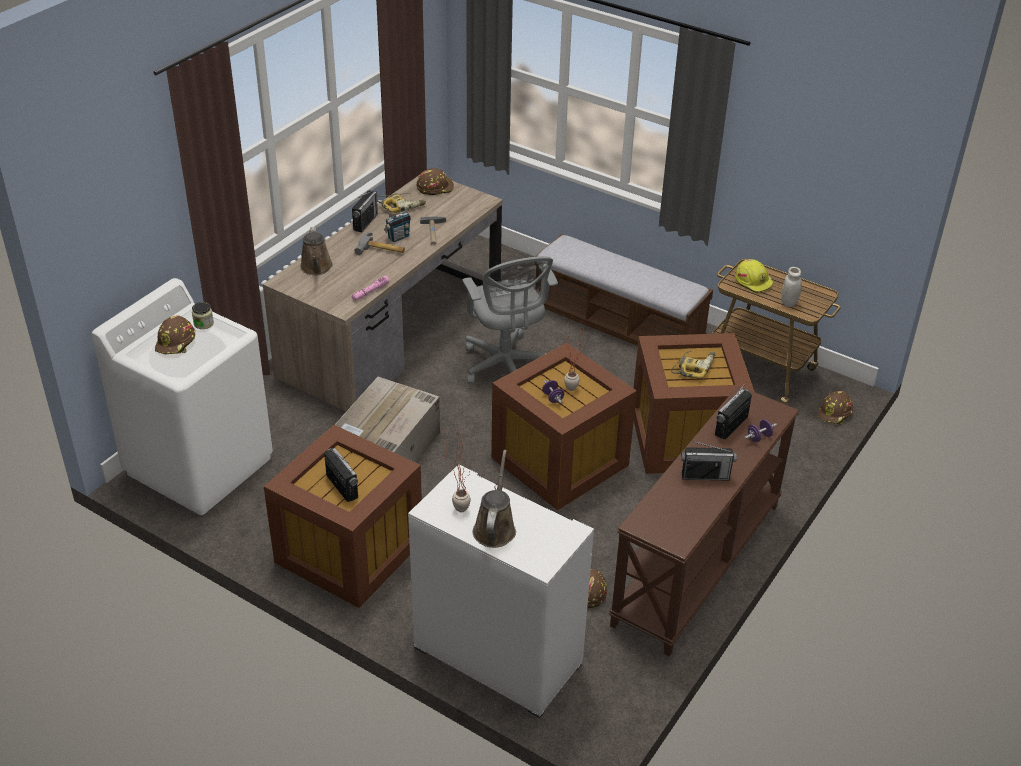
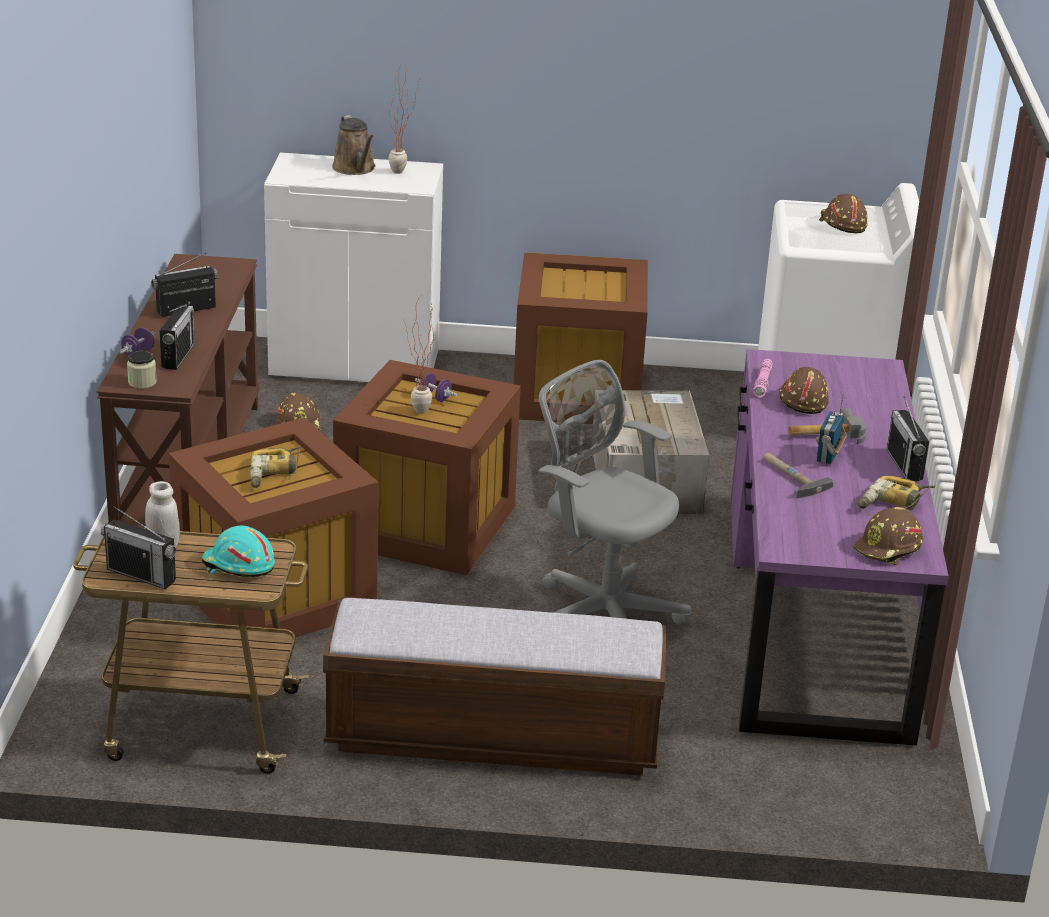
camera: 150 degrees right, 10 degrees down
(203, 323) = (845, 243): jar -> jar (142, 382)
(316, 268) = (870, 391): brown watering can -> none
(342, 486) = (577, 282): radio -> radio (141, 575)
(393, 332) = (814, 613): brown desk -> purple desk
(753, 281) = (238, 566): yellow hard hat -> turquoise hard hat
(835, 414) = (54, 696): brown hard hat -> brown hard hat (802, 400)

